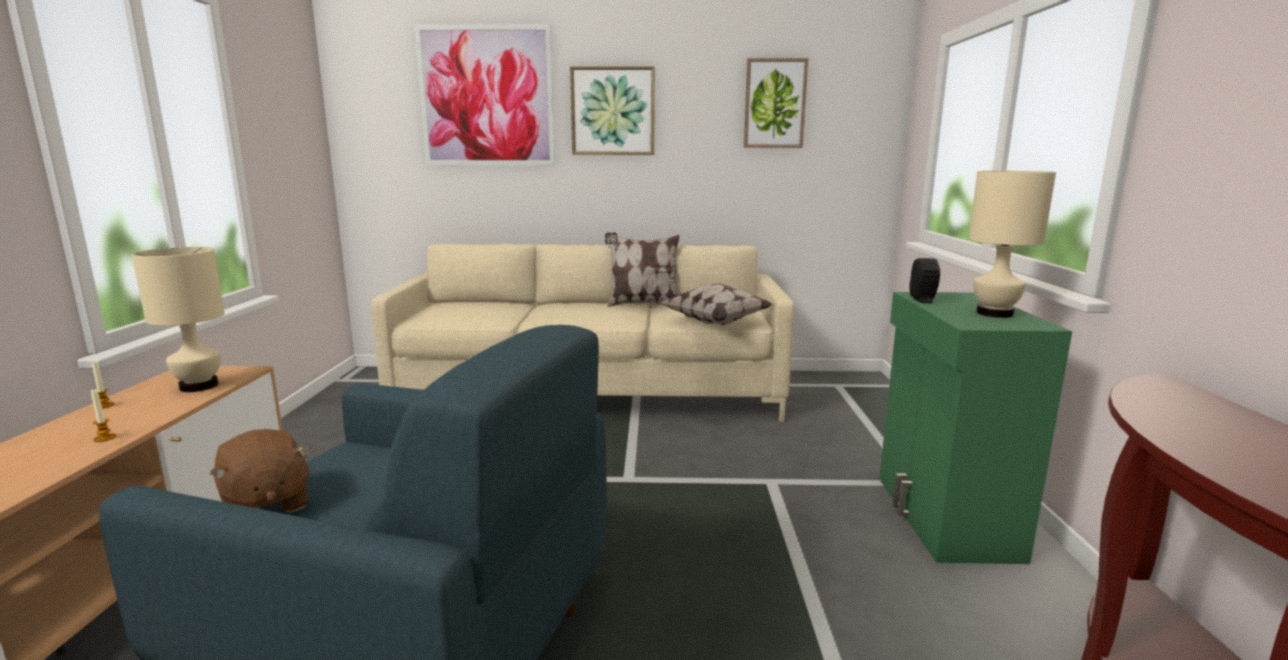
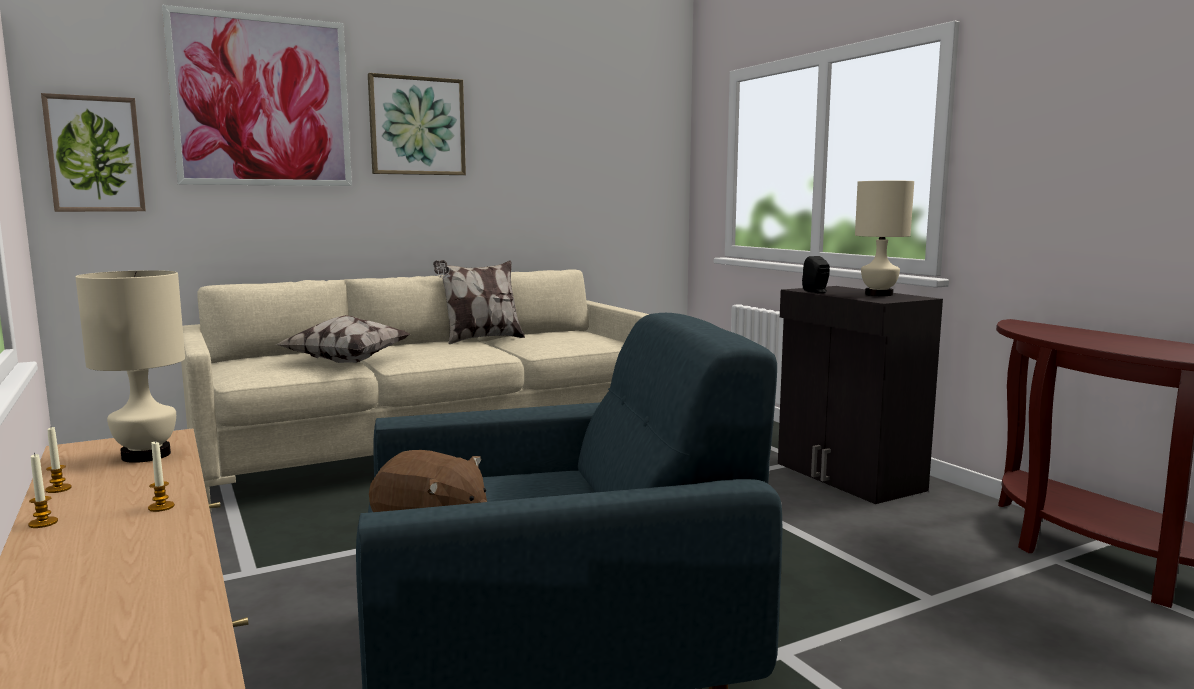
camera: 30 degrees left, 5 degrees down
(36, 435) = (43, 523): none -> candle
(715, 322) = (583, 345): pillow -> pillow (346, 361)
(774, 104) = (579, 125): picture -> picture (95, 154)
(943, 517) = (848, 477): green cabinet -> black cabinet

